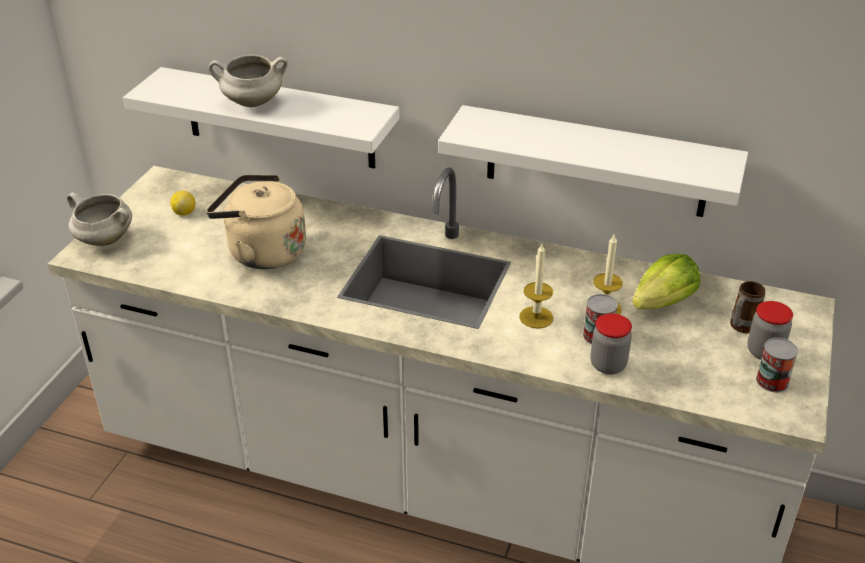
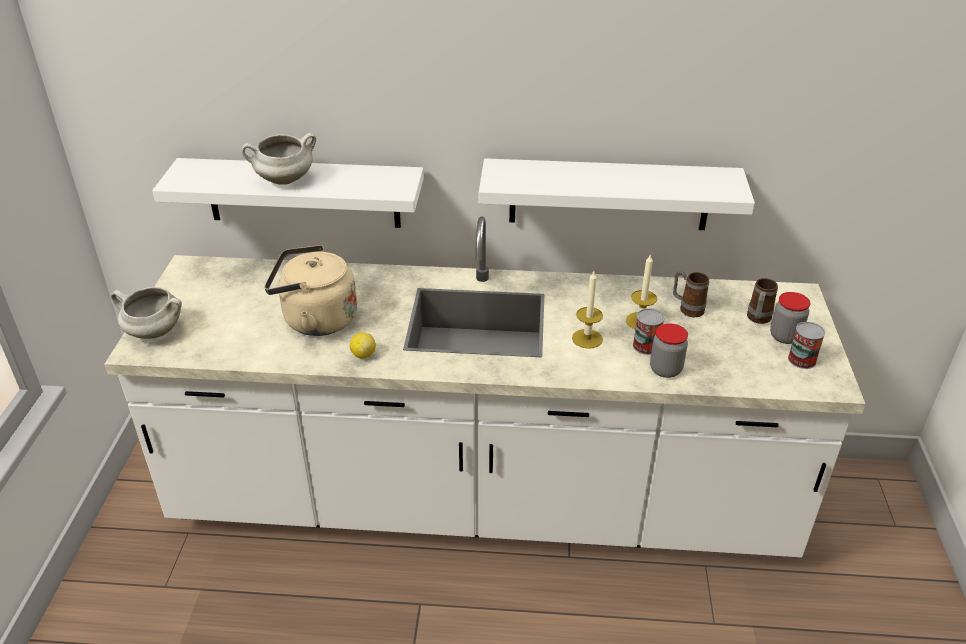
camera: 15 degrees left, 0 degrees up
(184, 212) = (224, 294): lemon -> lemon (363, 355)
(663, 303) = (687, 309): lettuce -> mug

